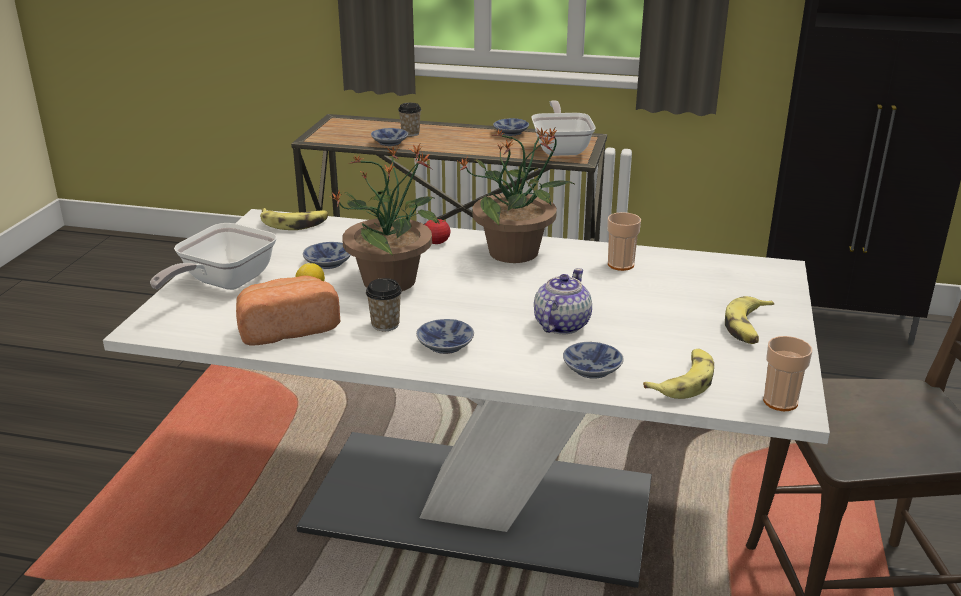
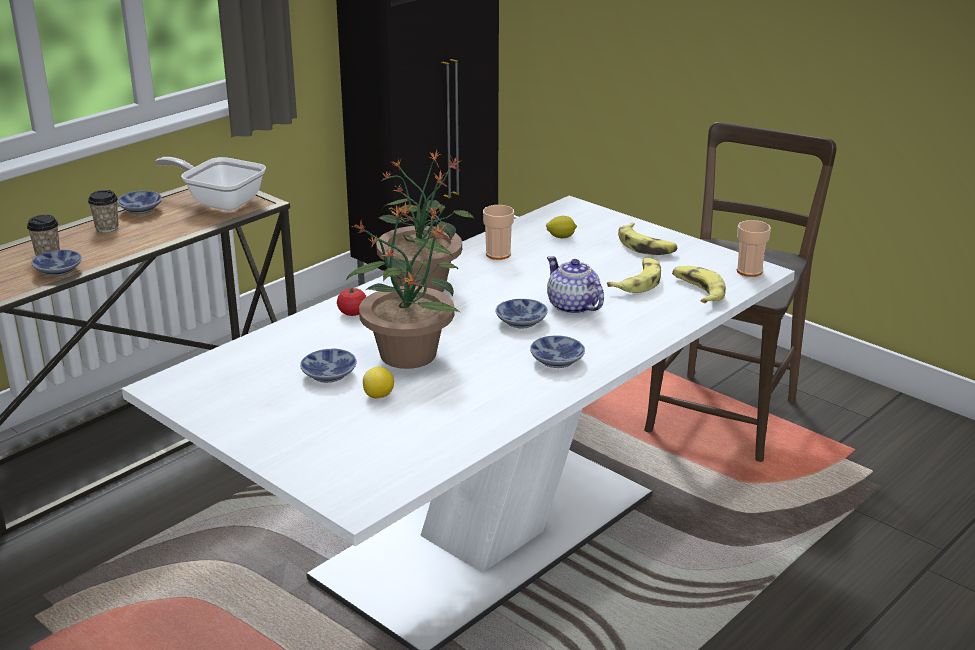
camera: 60 degrees left, 0 degrees up
(222, 283) = (304, 440): frying pan -> none
(287, 328) = (447, 425): bread -> none
(294, 223) = (204, 371): banana -> banana (638, 282)
(385, 324) = (492, 377): cup -> cup (107, 228)
(594, 370) = (653, 315): bowl -> bowl (523, 321)
(700, 281) = (561, 237): none -> lemon

